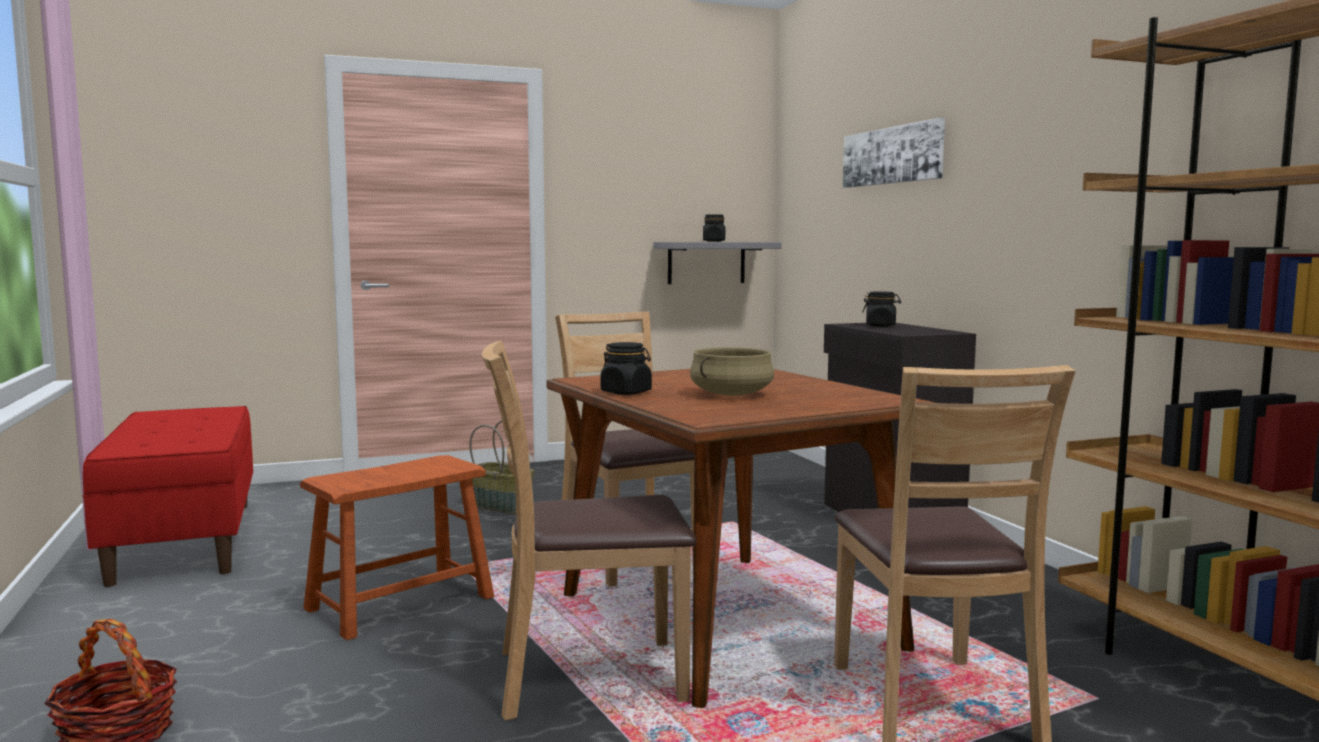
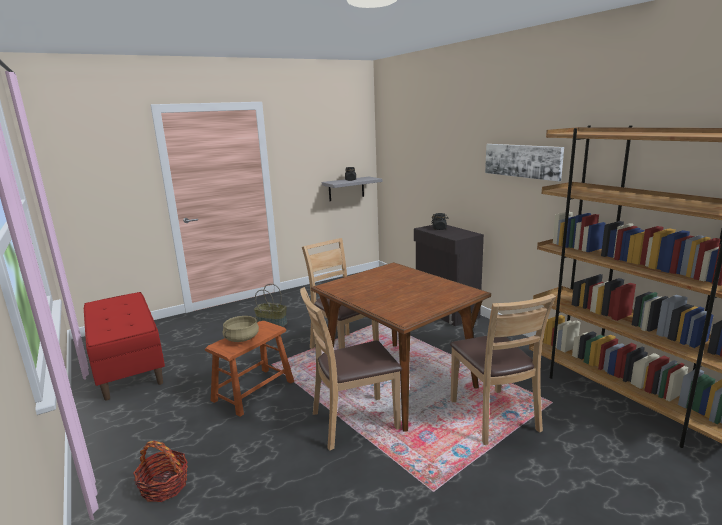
camera: 10 degrees left, 10 degrees up
(626, 392) = (355, 297): black jar -> none
(732, 394) = (401, 294): beige cooking pot -> beige cooking pot (242, 338)
(892, 155) = (439, 146): picture -> picture (522, 161)

